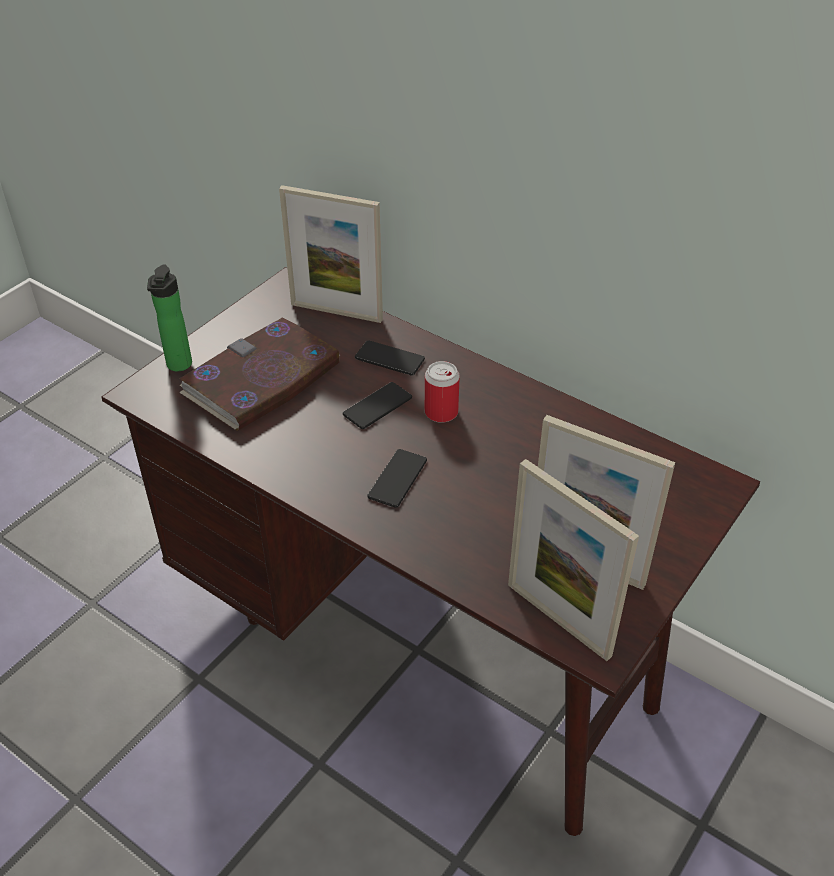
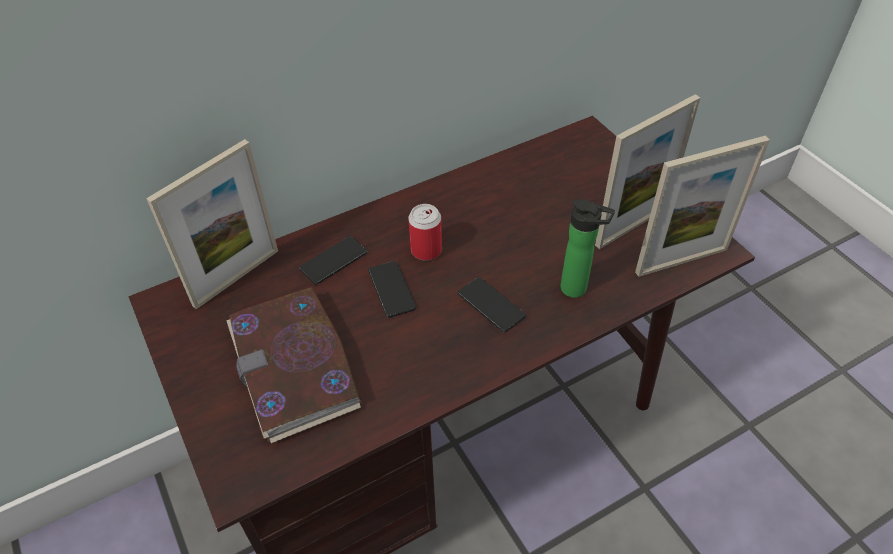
camera: 65 degrees left, 5 degrees up
(178, 366) = (220, 436): bottle -> bottle (577, 289)

